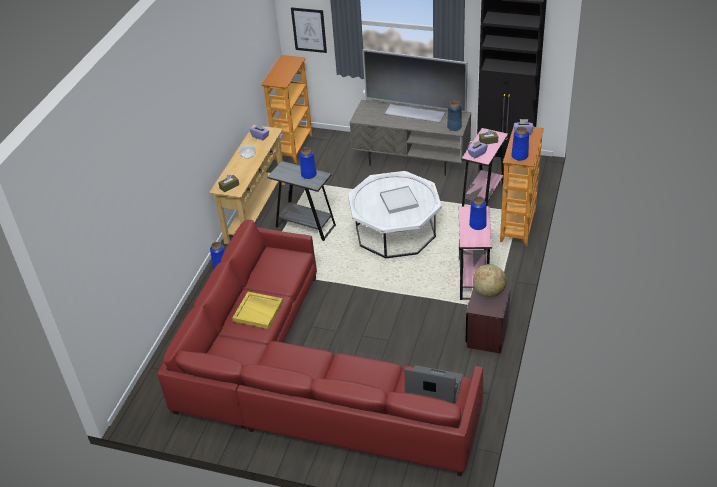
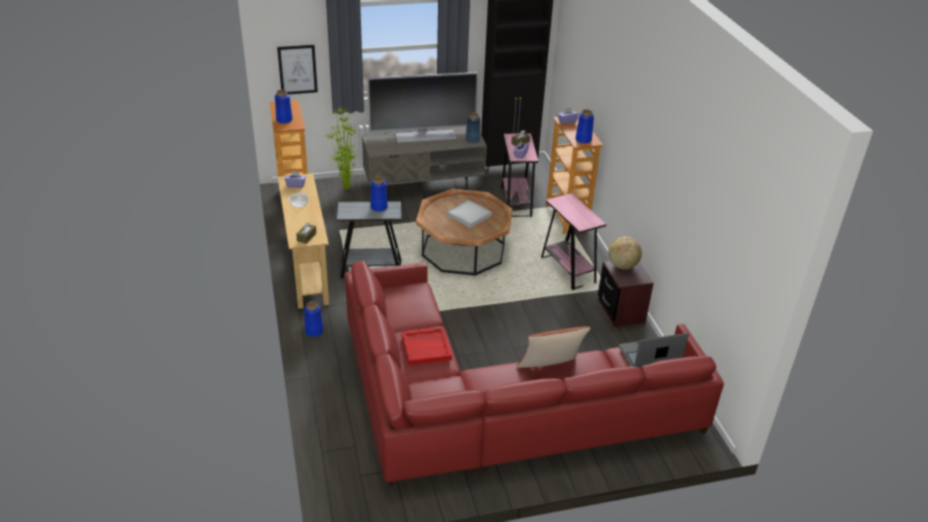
camera: 35 degrees left, 5 degrees down
(258, 311) = (426, 347): yellow tray -> red tray
(339, 365) = (550, 369): none -> pillow
(344, 144) = (345, 188): none -> potted plant
(395, 231) = (463, 250): white coffee table -> brown coffee table
(477, 225) = (577, 210): blue vase -> blue vase (284, 120)

